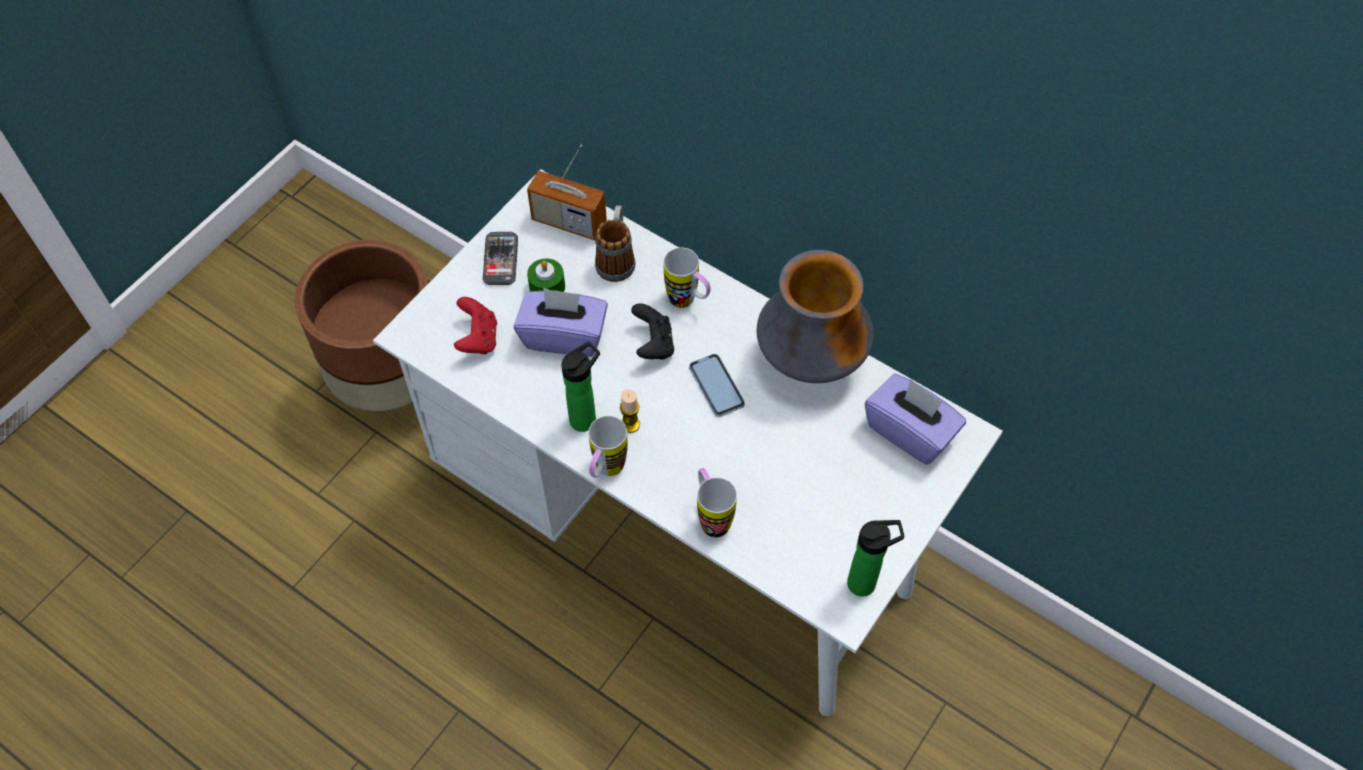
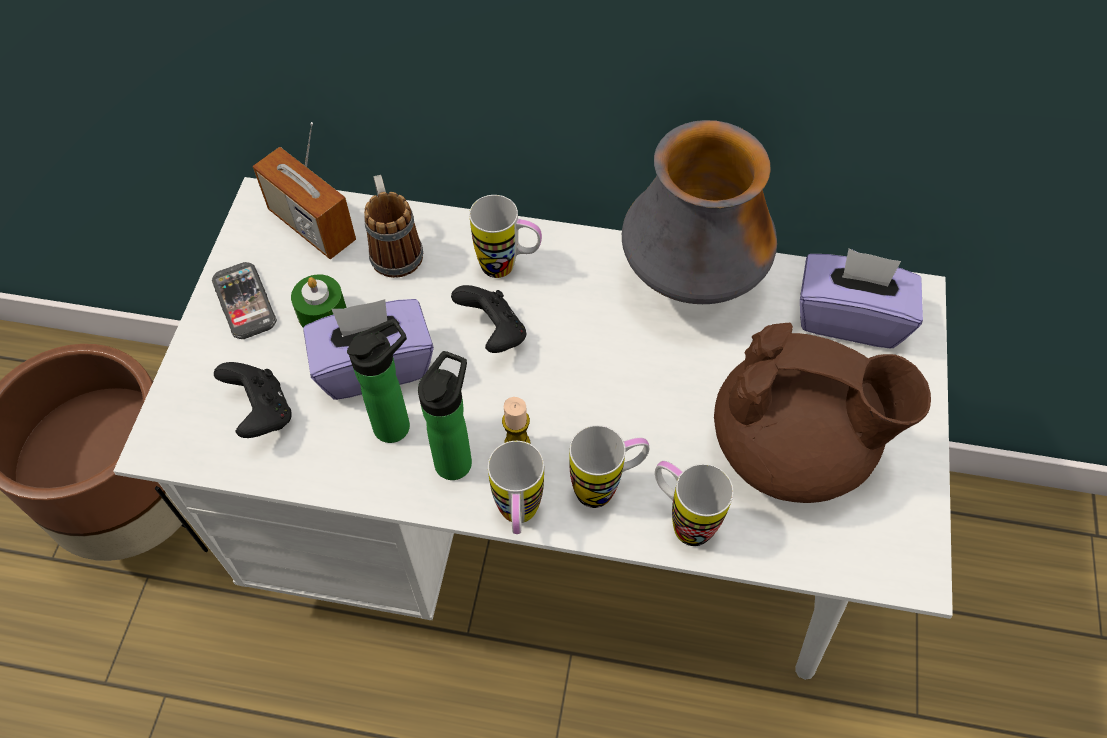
camera: 25 degrees left, 0 degrees up
(478, 339) = (262, 412): red game controller -> black game controller
(569, 222) = (312, 226): radio -> radio turned 45 degrees clockwise
(673, 476) = (606, 487): none -> mug
(716, 386) = (597, 353): phone -> none
(813, 502) = (792, 448): none -> brown teapot
(866, 583) = (912, 522): bottle -> bottle (397, 424)

